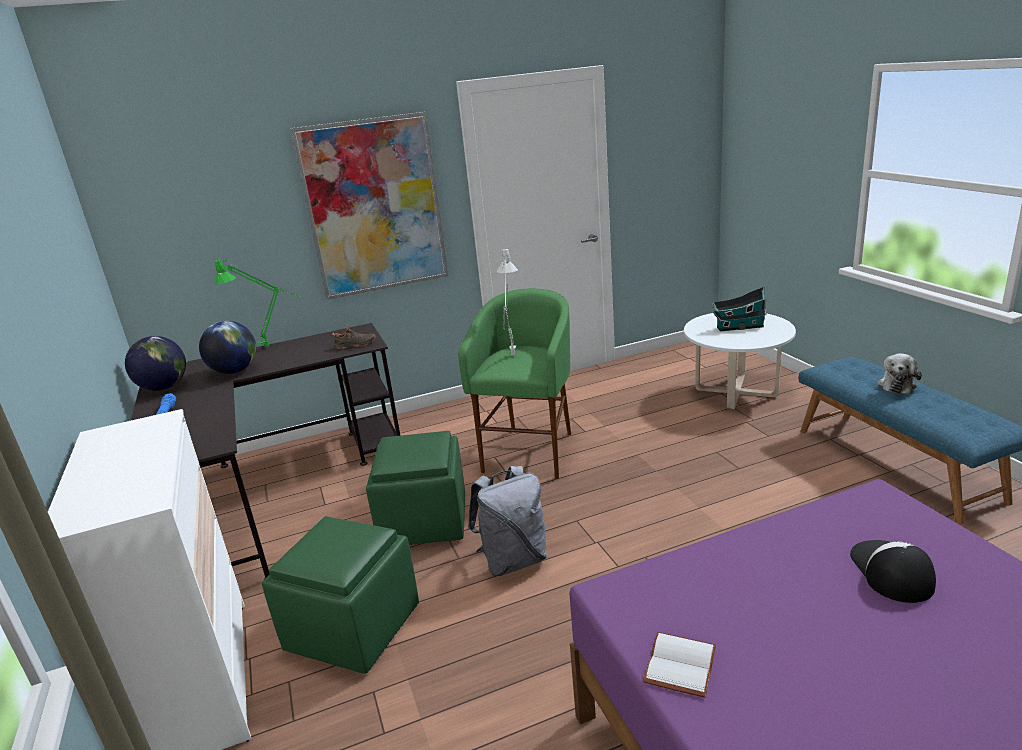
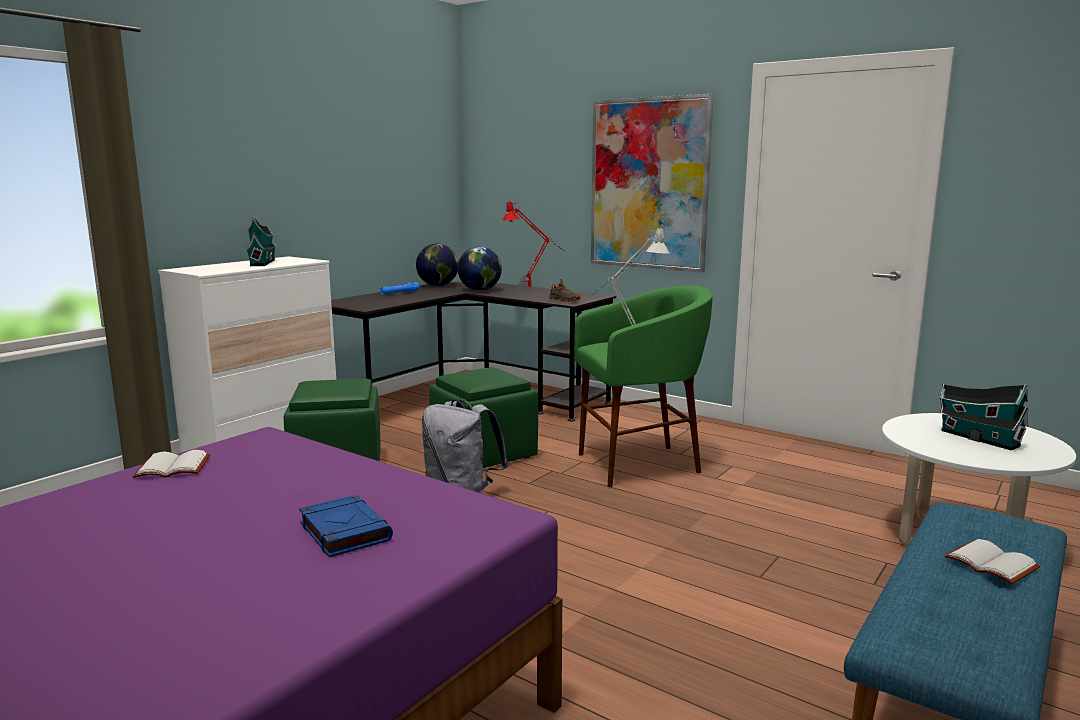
camera: 55 degrees right, 10 degrees down
(122, 452) = (263, 262): none -> toy house
(272, 346) = (533, 288): green table lamp -> red table lamp
(890, 571) = (344, 531): cap -> blue book
(897, 384) = (993, 563): plush toy -> white book

